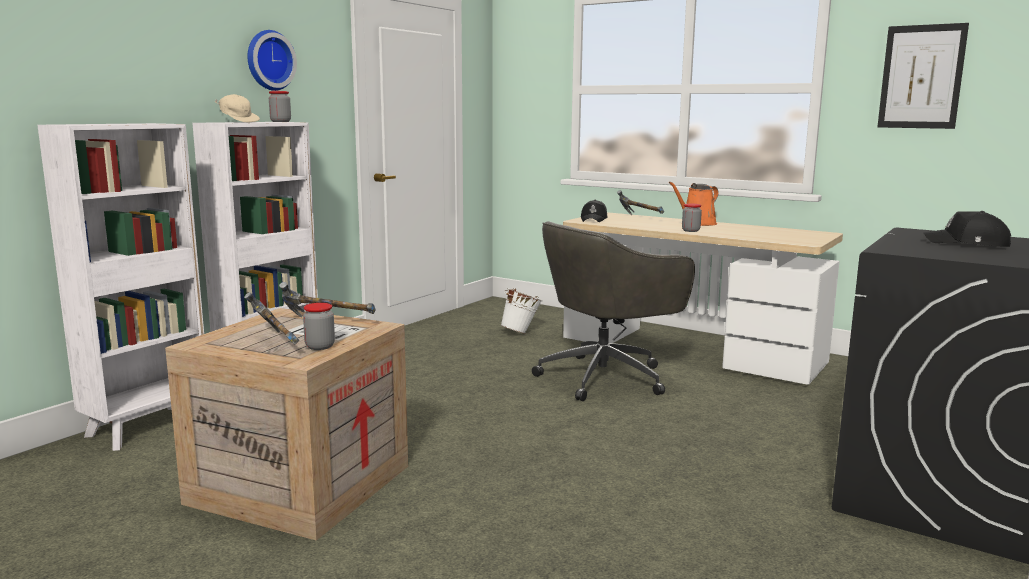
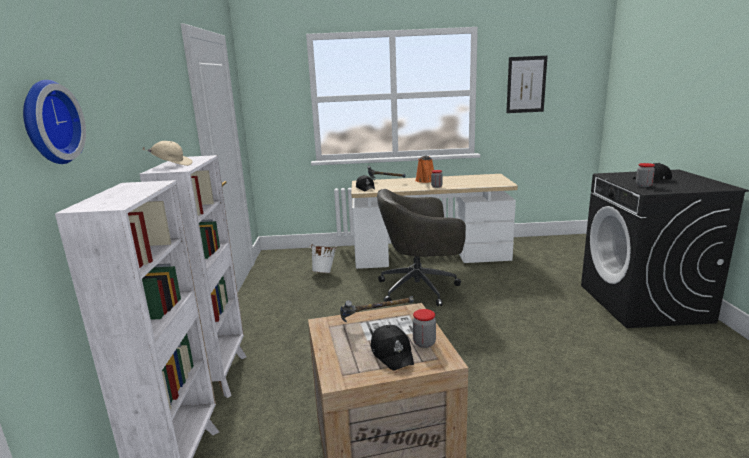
camera: 35 degrees left, 5 degrees up
(268, 60) = (159, 103): wall clock -> wall clock (48, 123)
(276, 344) = (392, 353): hammer -> black cap
(280, 121) = (196, 158): jar -> jar (643, 185)
(606, 377) = (420, 288): grey office chair -> grey office chair turned 60 degrees clockwise

